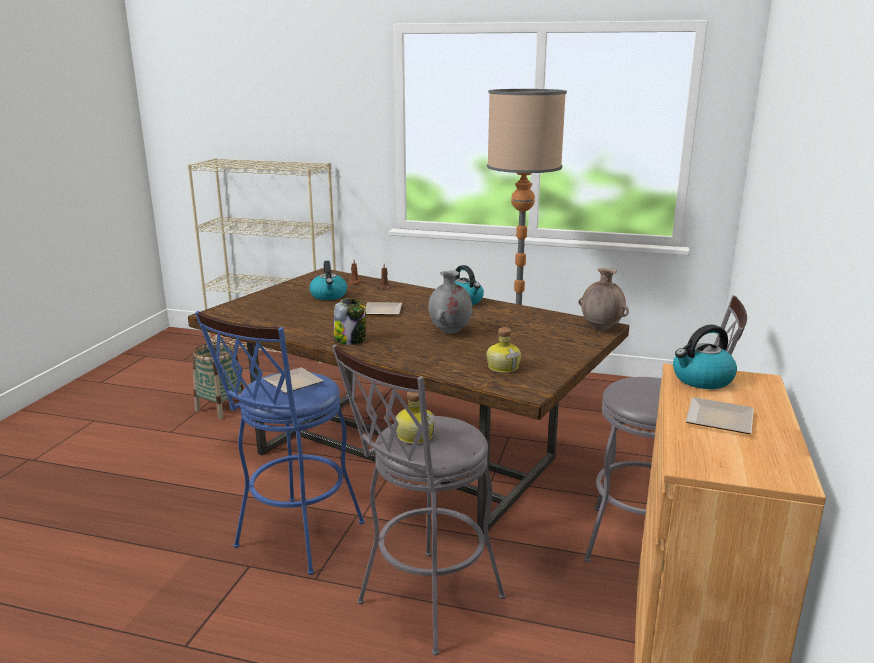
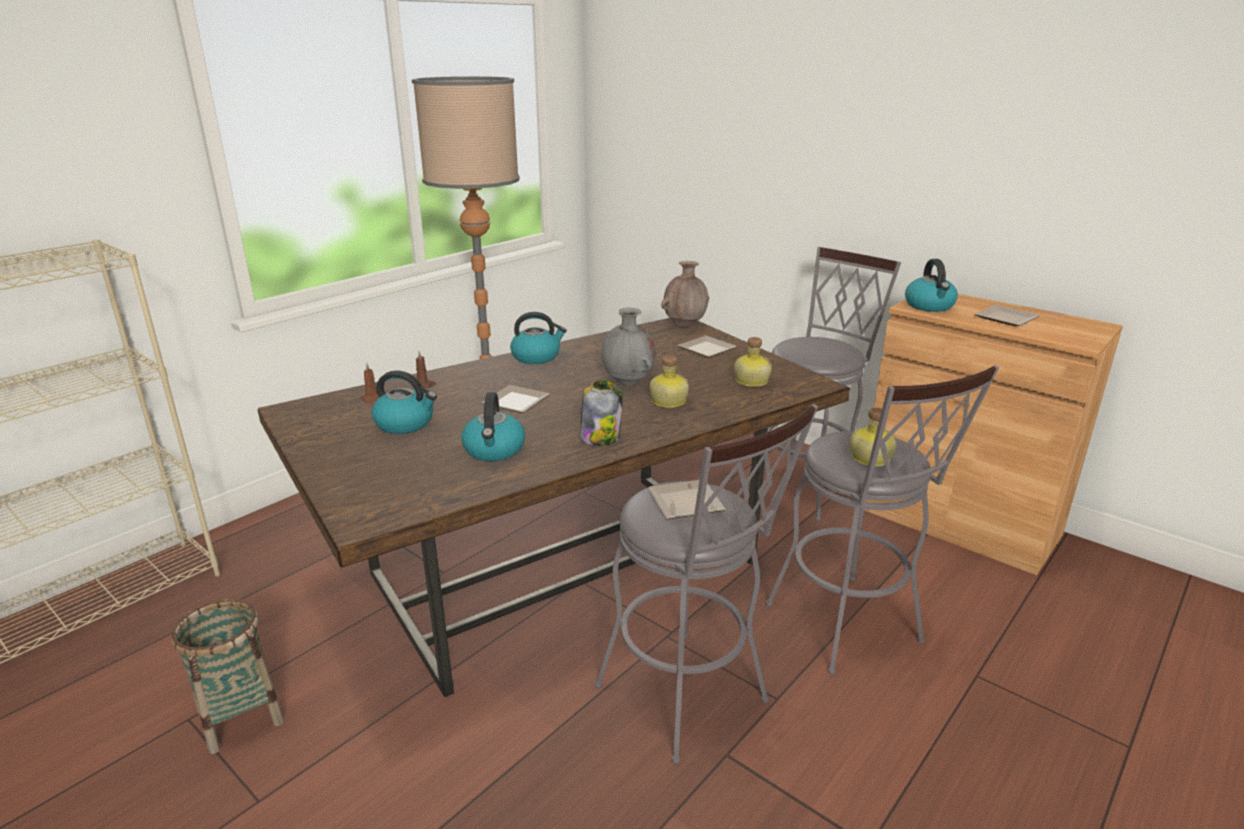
camera: 65 degrees left, 5 degrees up
(293, 540) = (690, 702): blue stool -> grey stool
(311, 320) = (494, 450): none -> kettle
(429, 347) = (667, 401): none -> bottle
(551, 344) = (707, 350): none -> plate

